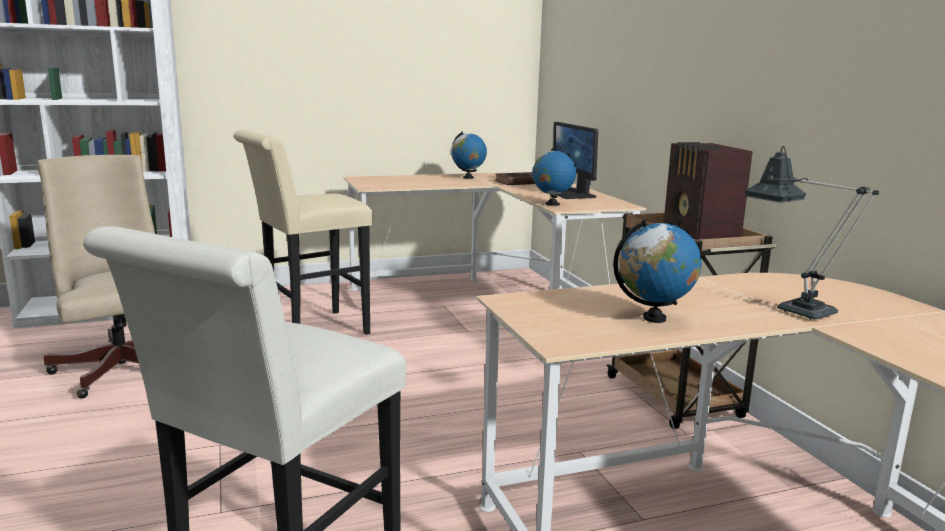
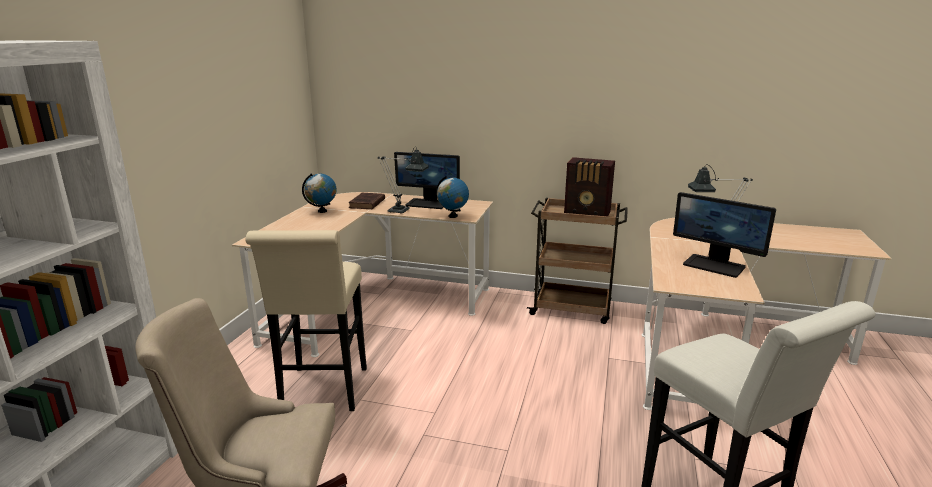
camera: 55 degrees left, 5 degrees up
(526, 192) = (403, 211): none -> table lamp
(654, 318) = (714, 265): globe -> monitor

